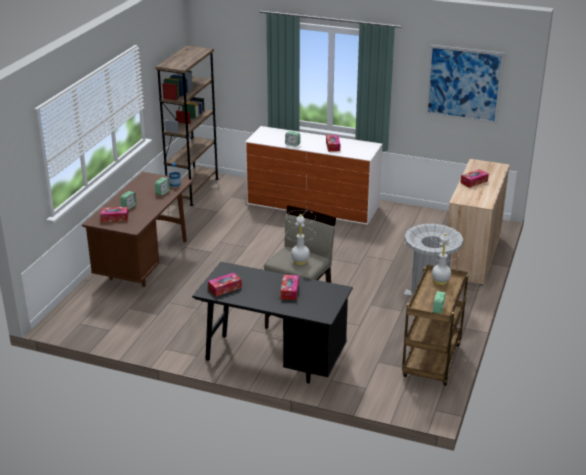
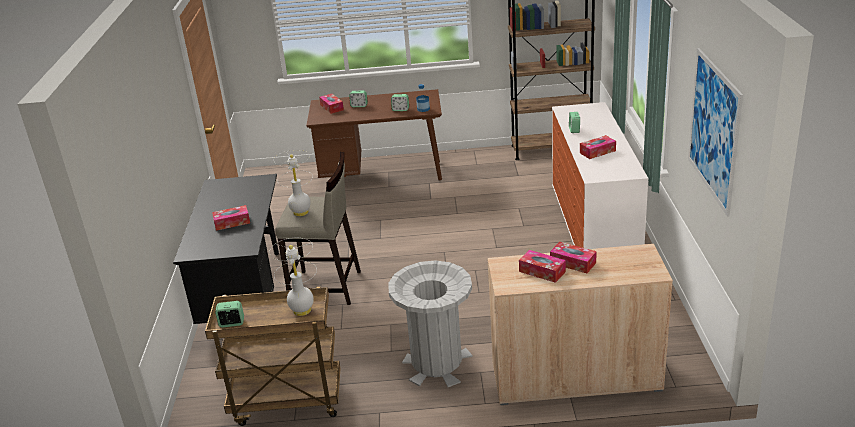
camera: 70 degrees right, 0 degrees up
(225, 288) = (224, 190): tissue box -> tissue box (542, 271)

